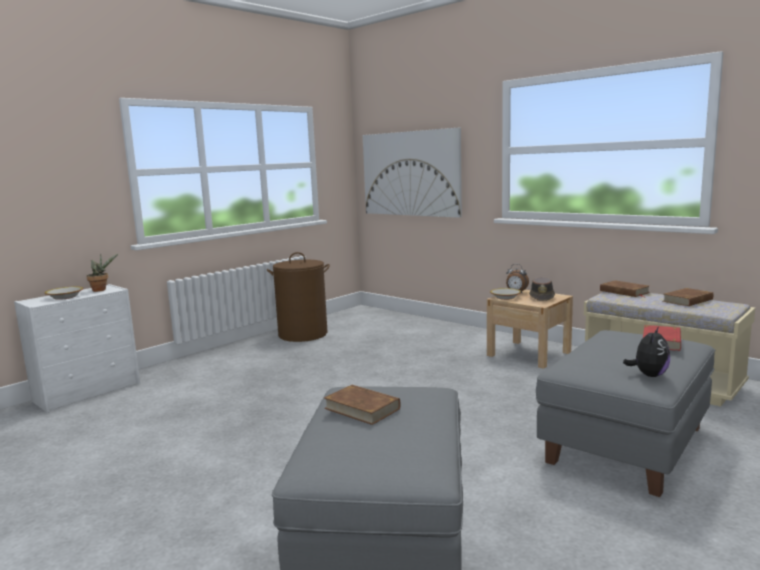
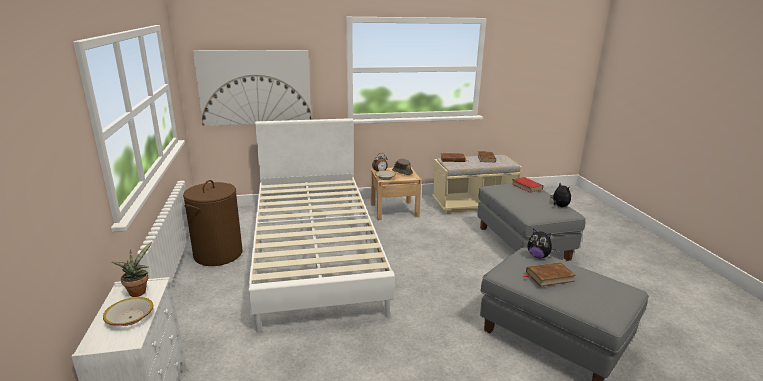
camera: 55 degrees left, 10 degrees up
(363, 358) = (315, 253): none -> white bed
(421, 394) = (538, 256): none -> plush toy

